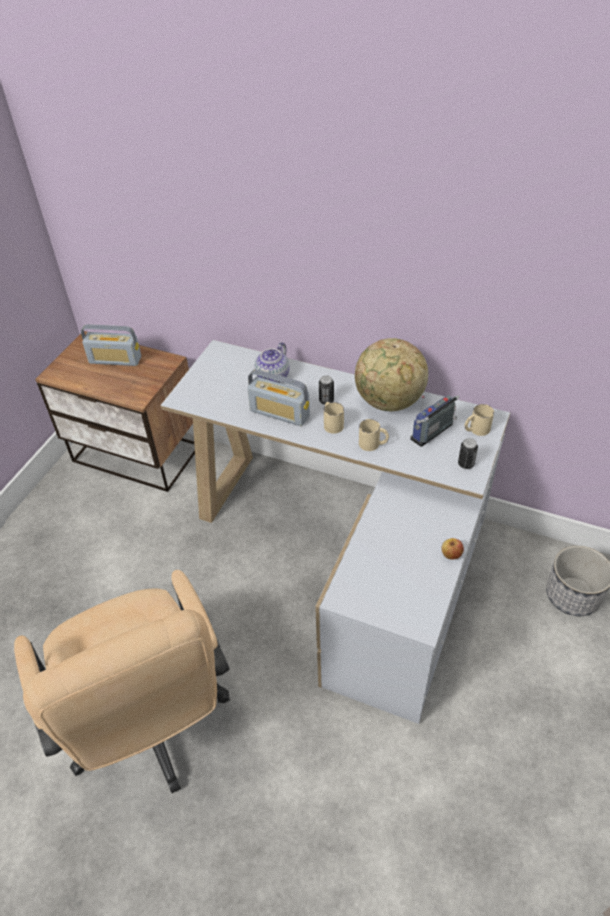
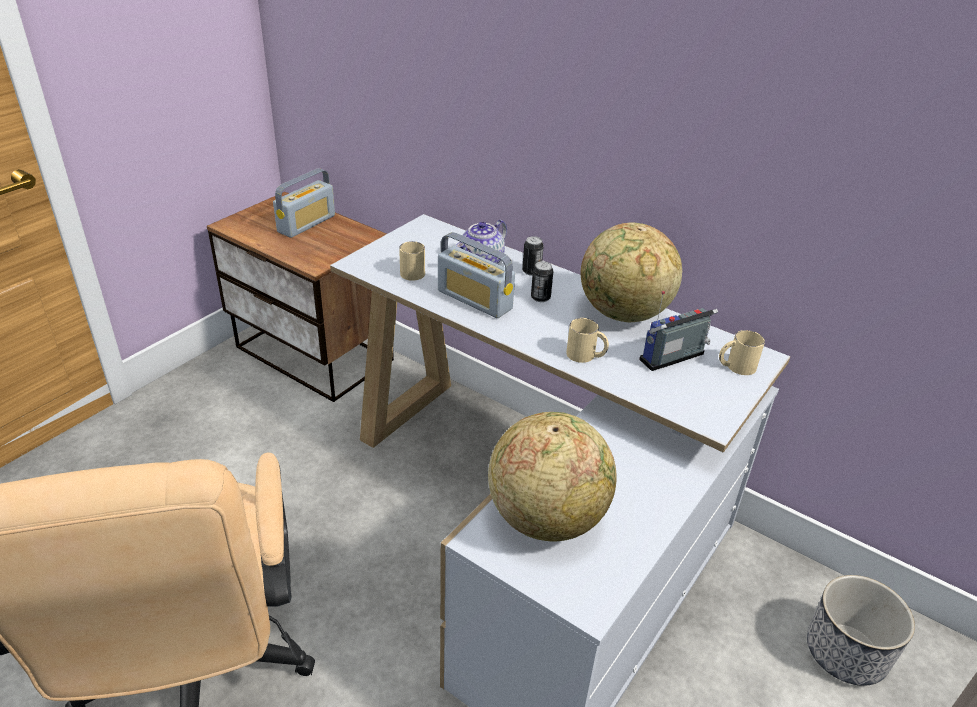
camera: 10 degrees right, 10 degrees down
(115, 360) = (306, 224): radio -> radio turned 75 degrees counterclockwise
(331, 423) = (538, 323): beige mug -> beige mug (412, 271)
(378, 571) = (546, 518): none -> globe
(451, 554) = (661, 520): apple -> none
(465, 464) = (710, 403): can -> can (531, 271)

